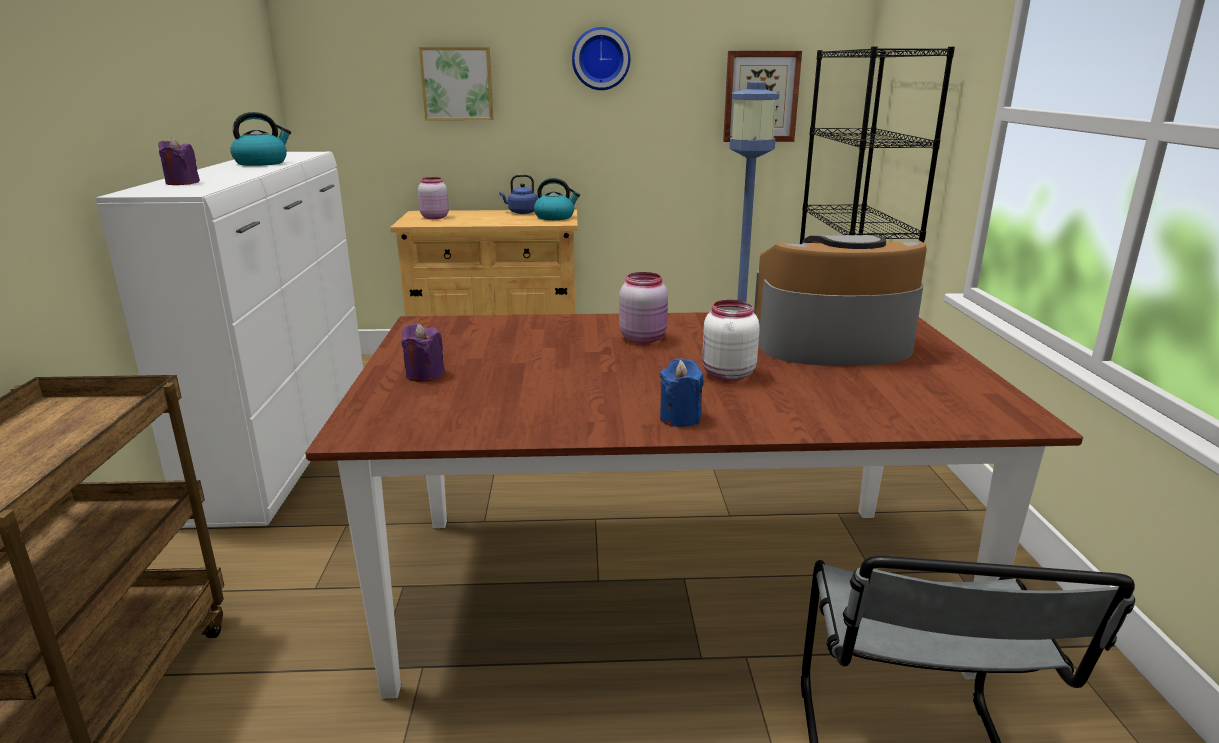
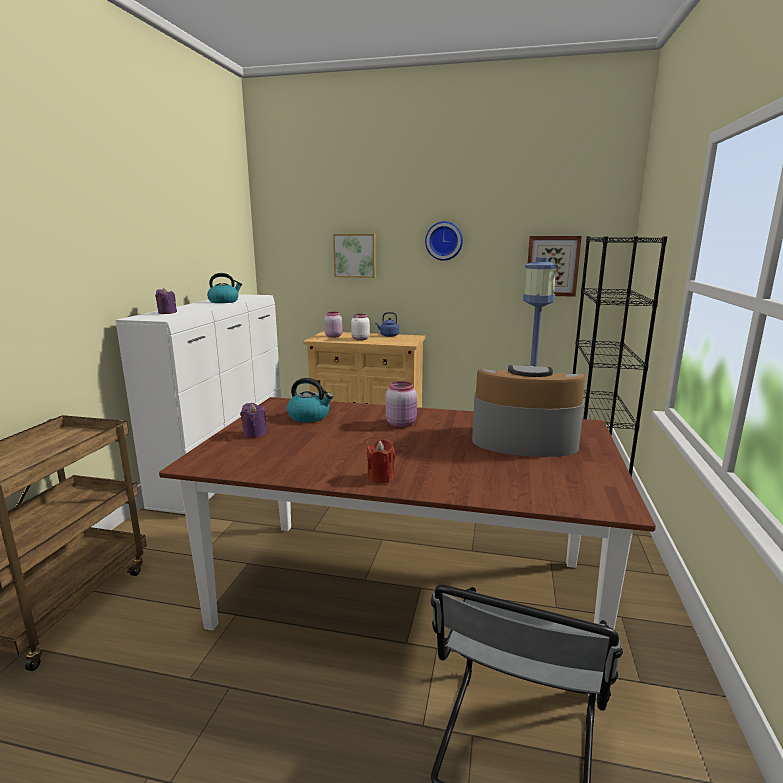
camera: 15 degrees right, 5 degrees down
(555, 217) = (406, 340): kettle -> kettle (309, 416)
(680, 418) = (381, 477): blue candle -> red candle
(726, 375) = (434, 453): white jar -> white jar (360, 339)

